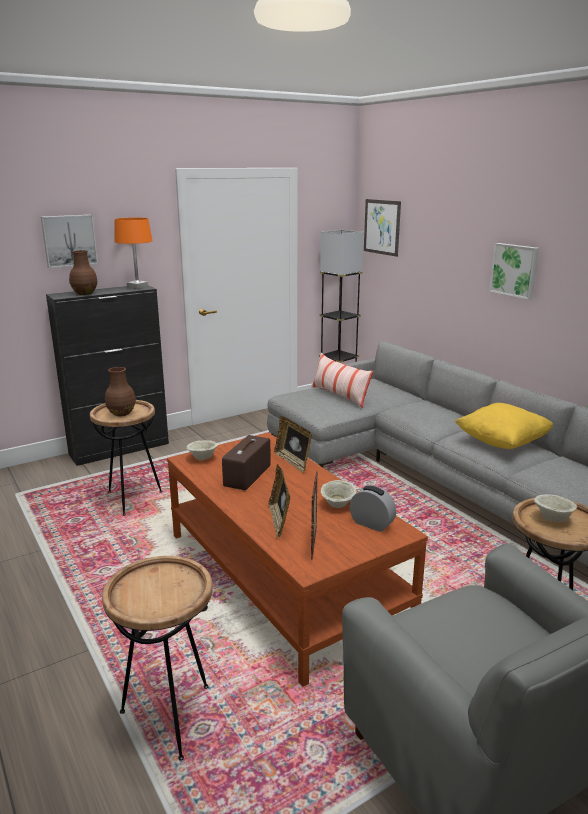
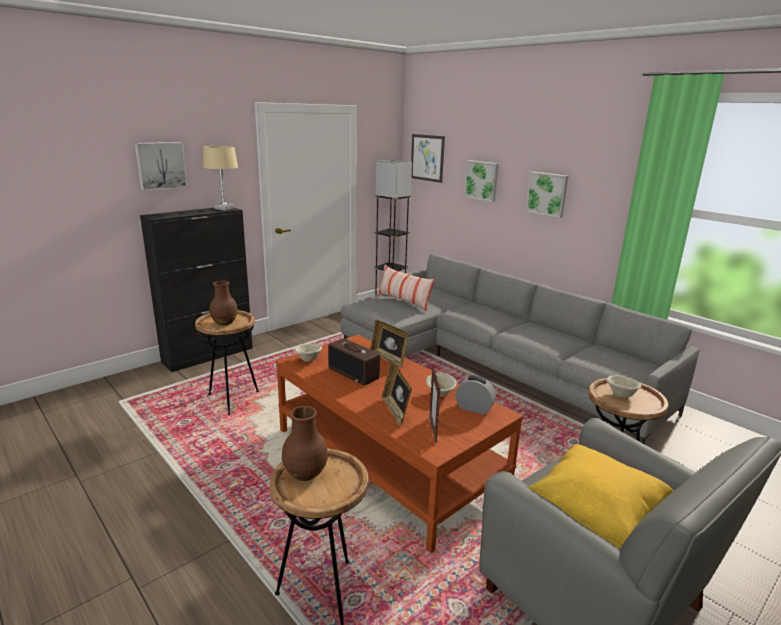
camera: 10 degrees left, 0 degrees up
(84, 293) = (177, 214): brown vase -> brown vase (305, 474)
(137, 287) = (224, 208): orange table lamp -> beige table lamp
(248, 476) = (354, 373): radio -> radio turned 60 degrees counterclockwise
(441, 254) = (482, 180): none -> picture
(502, 442) = (548, 335): yellow pillow -> yellow pillow (594, 516)

